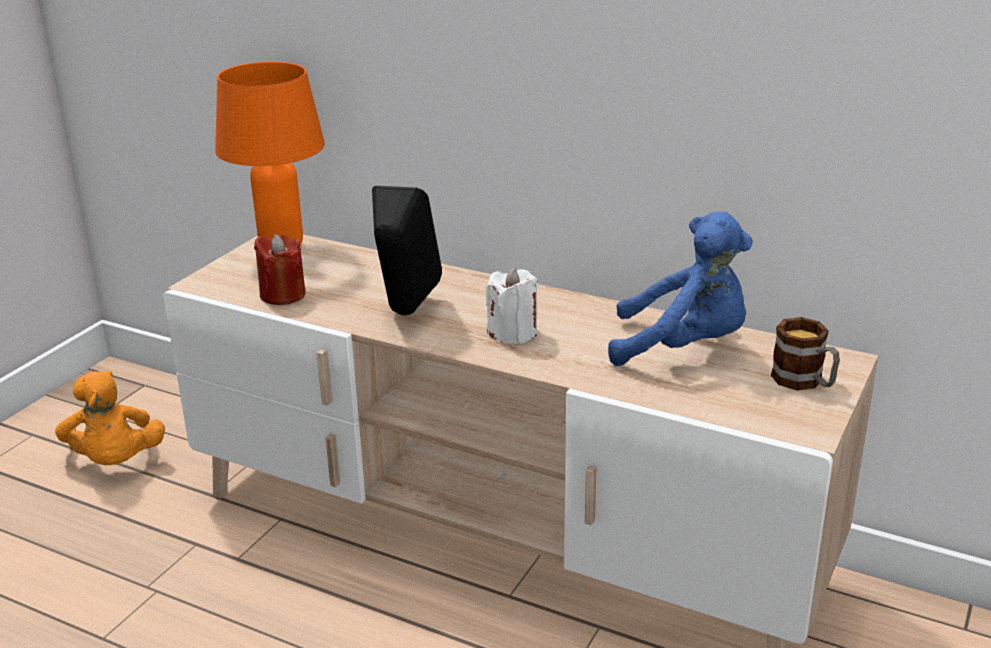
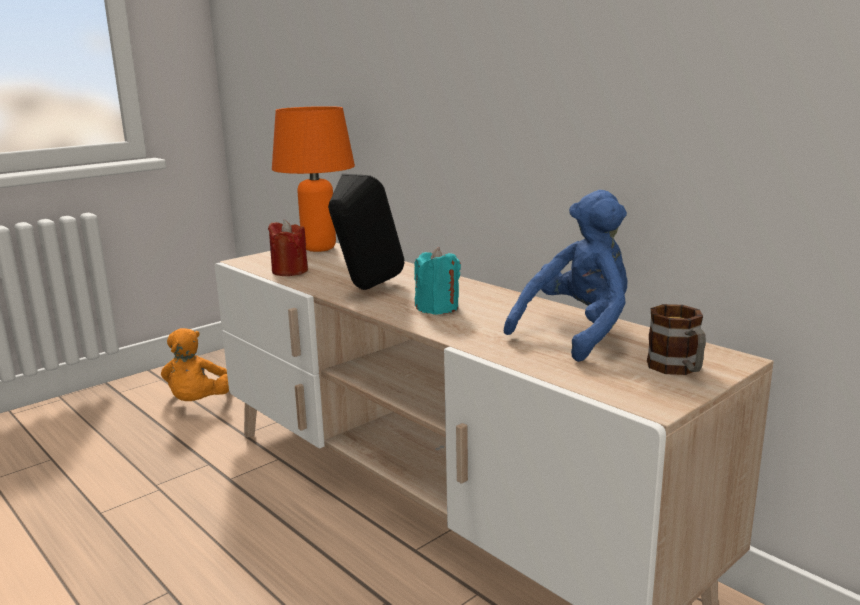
camera: 20 degrees right, 10 degrees down
(513, 333) = (437, 308): white candle -> turquoise candle
(683, 347) = (577, 332): blue plush toy -> blue plush toy turned 75 degrees counterclockwise

